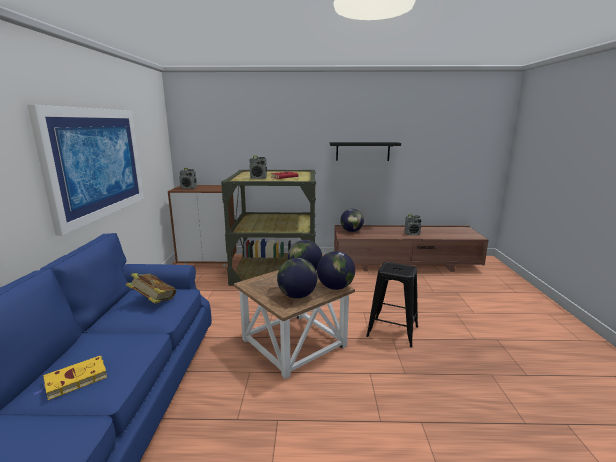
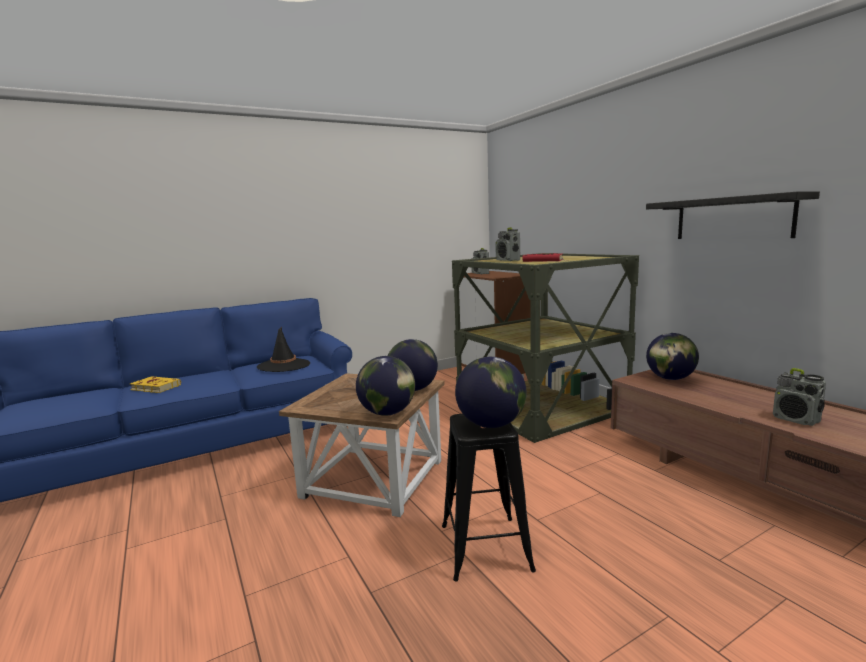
camera: 60 degrees right, 5 degrees down
(96, 163) = (336, 232): picture -> none
(154, 302) = (284, 365): book -> black hat
(297, 296) = (340, 402): globe -> globe (491, 424)

